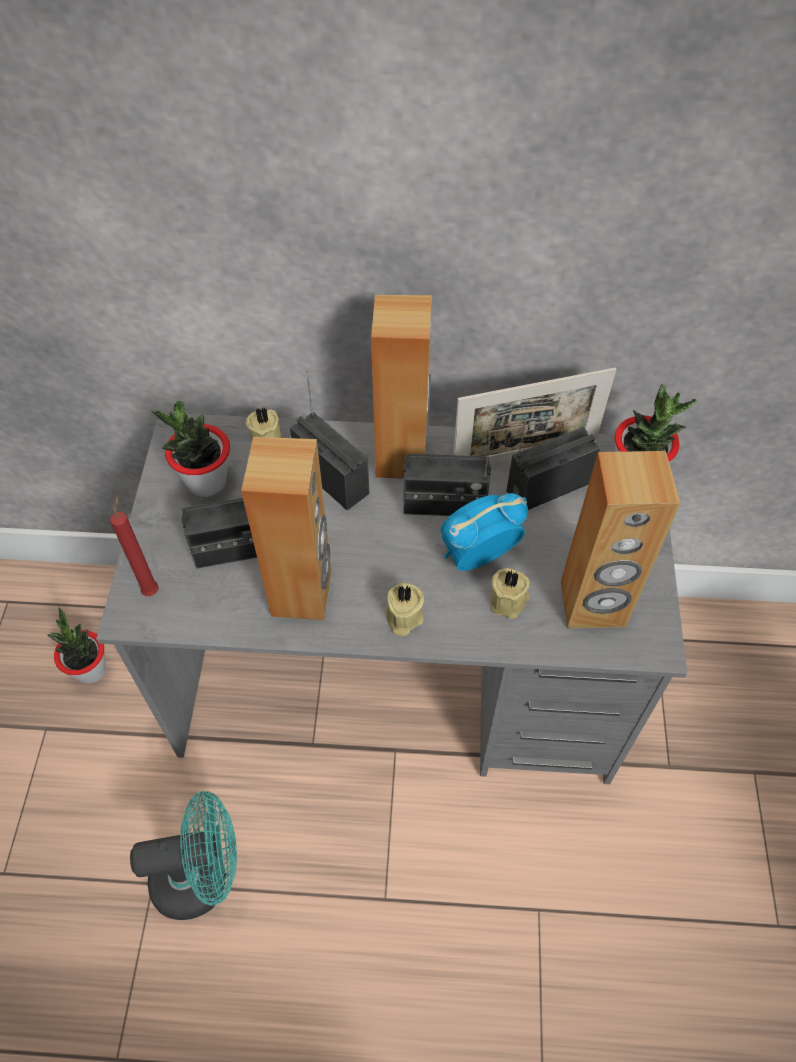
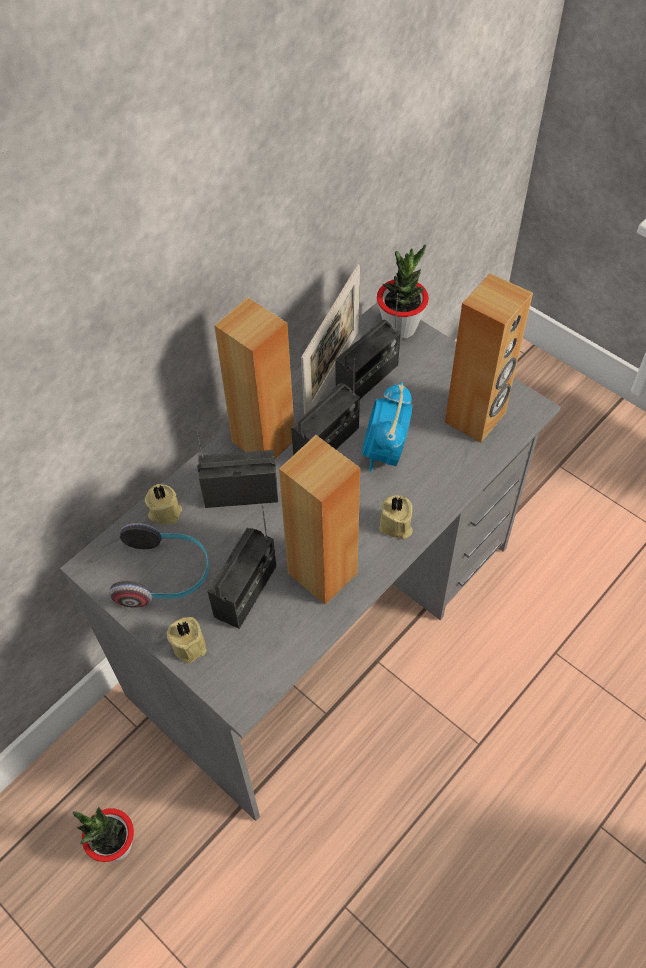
camera: 50 degrees left, 0 degrees up
(152, 589) = (231, 670): red candle -> none
(202, 877) = (368, 863): turquoise fan -> none
(206, 482) = (164, 575): potted plant -> headphones
(509, 601) = (435, 459): beige candle -> beige candle (190, 644)
(547, 487) = (367, 378): radio -> radio turned 150 degrees counterclockwise

